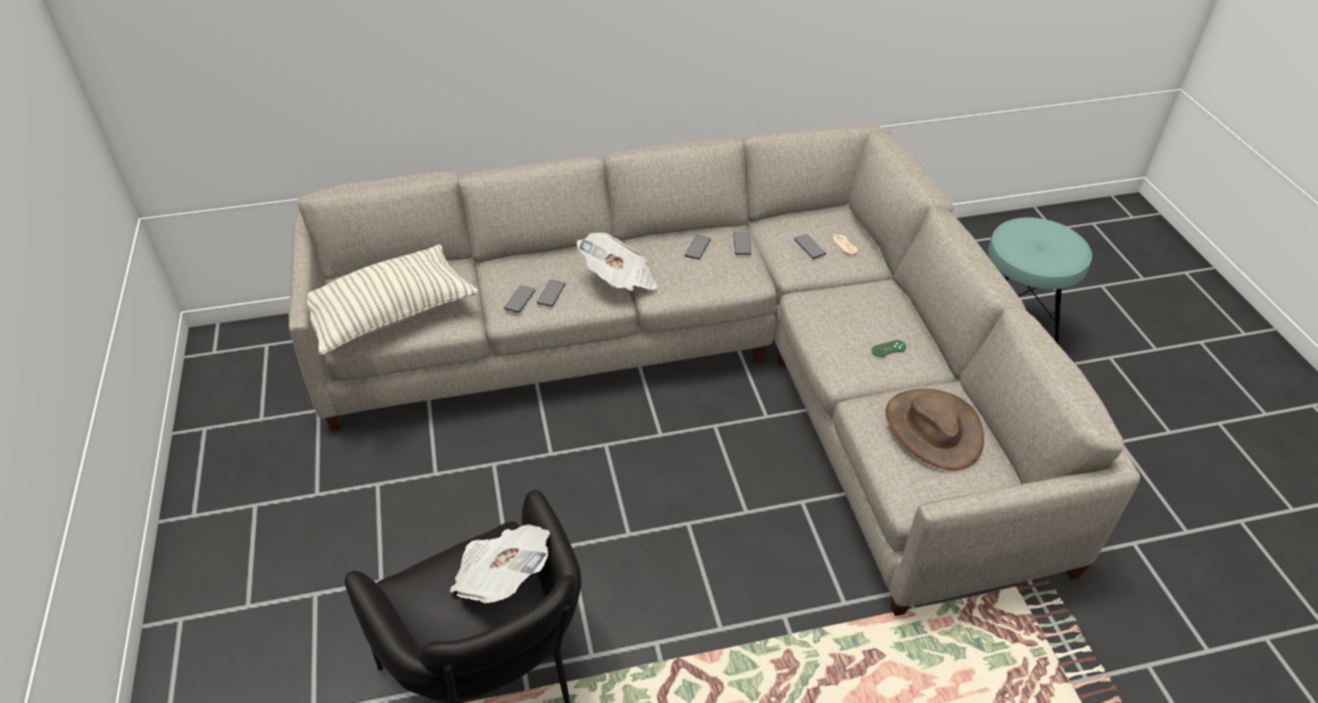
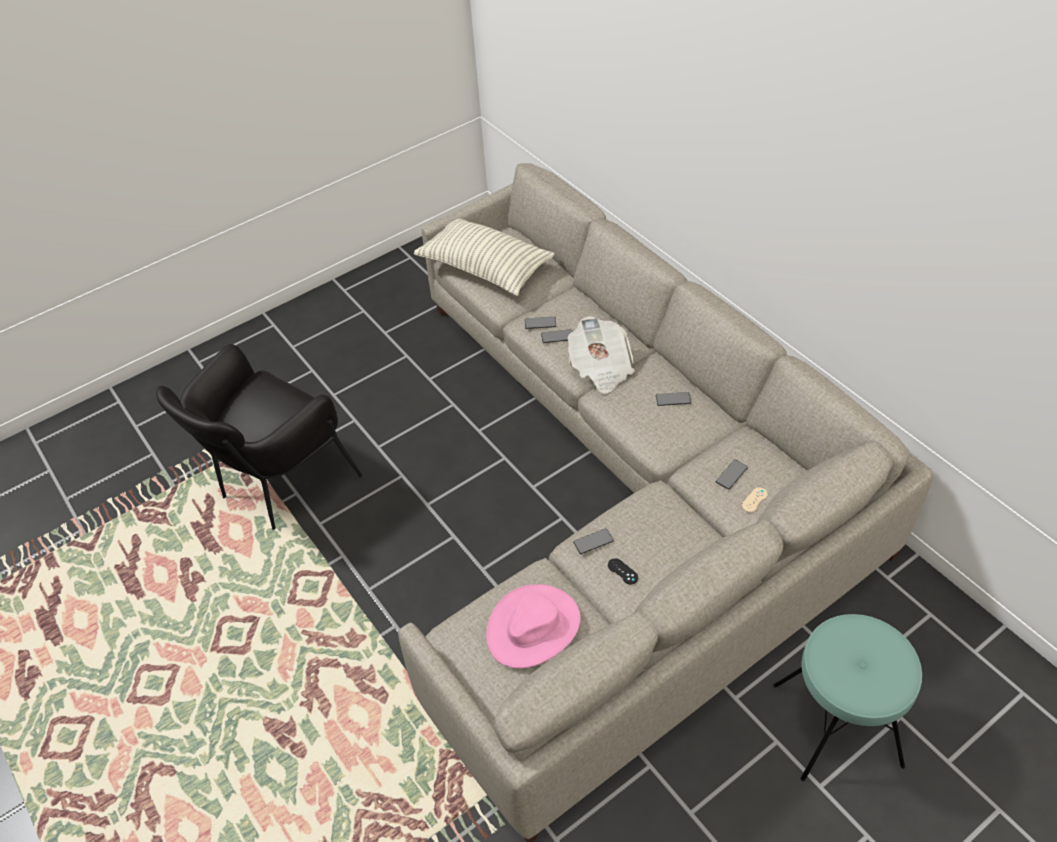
camera: 70 degrees right, 5 degrees up
(502, 577) = (276, 419): newspaper -> none
(742, 244) = (700, 426): phone -> phone (593, 541)
(888, 348) = (622, 571): green game controller -> black game controller
(932, 429) = (533, 627): brown hat -> pink hat

